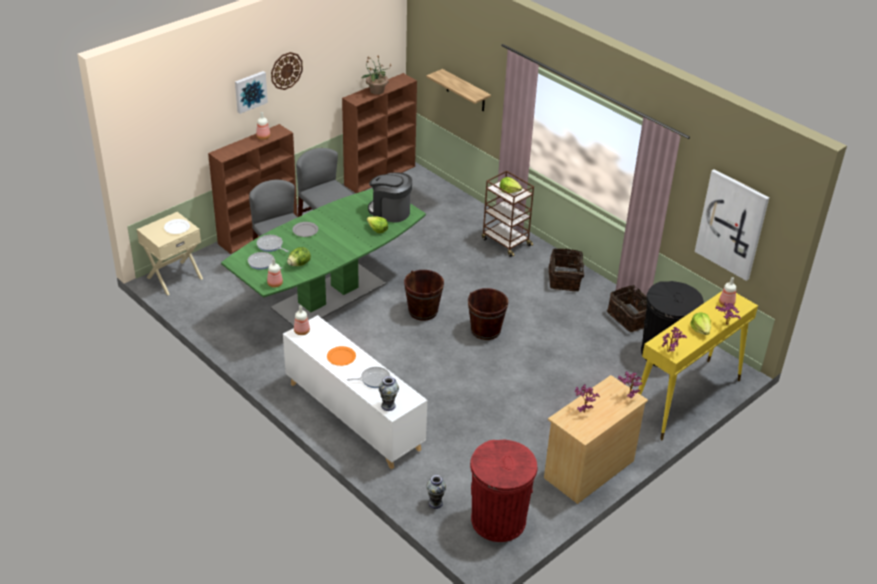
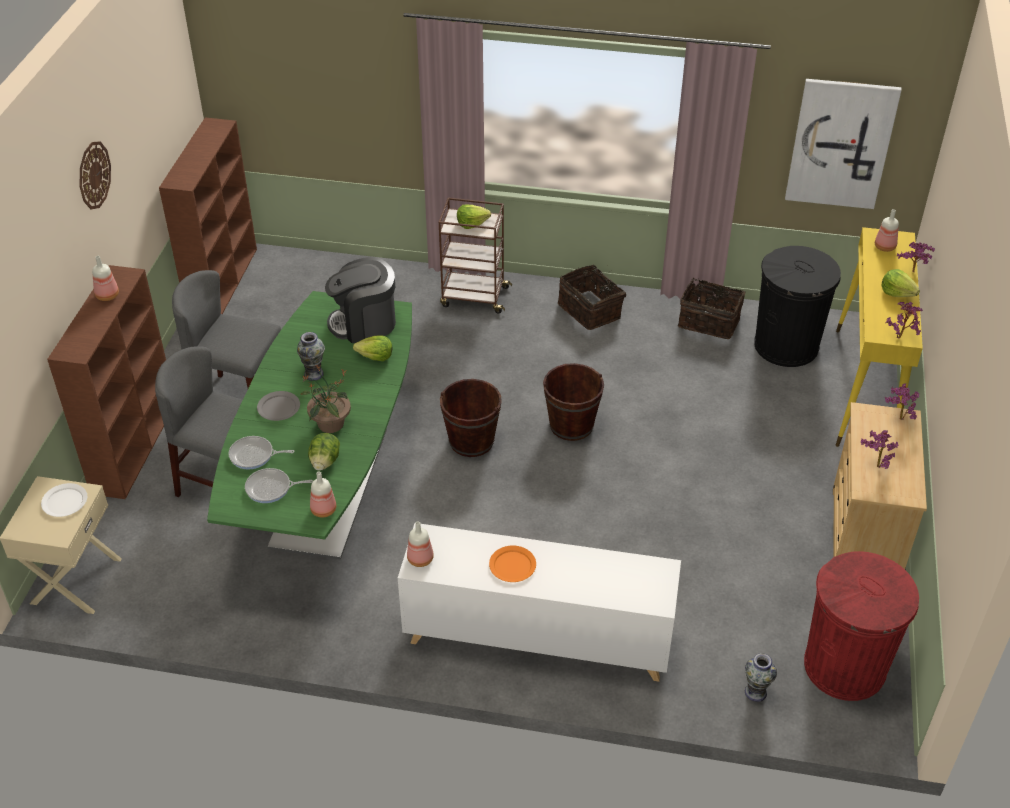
camera: 35 degrees left, 5 degrees up
(250, 91) = (64, 230): picture -> none
(373, 379) = (587, 572): frying pan -> none
(376, 91) = (197, 157): potted plant -> potted plant (330, 424)
(388, 405) = (645, 598): vase -> vase (313, 374)
(465, 91) = (332, 107): shelf -> none

